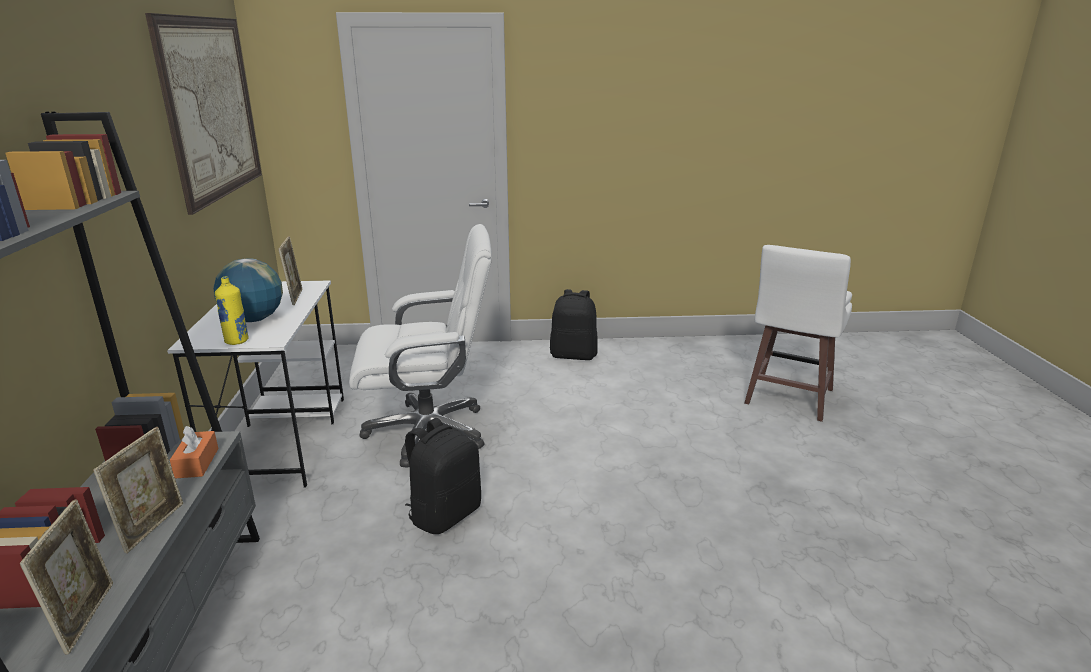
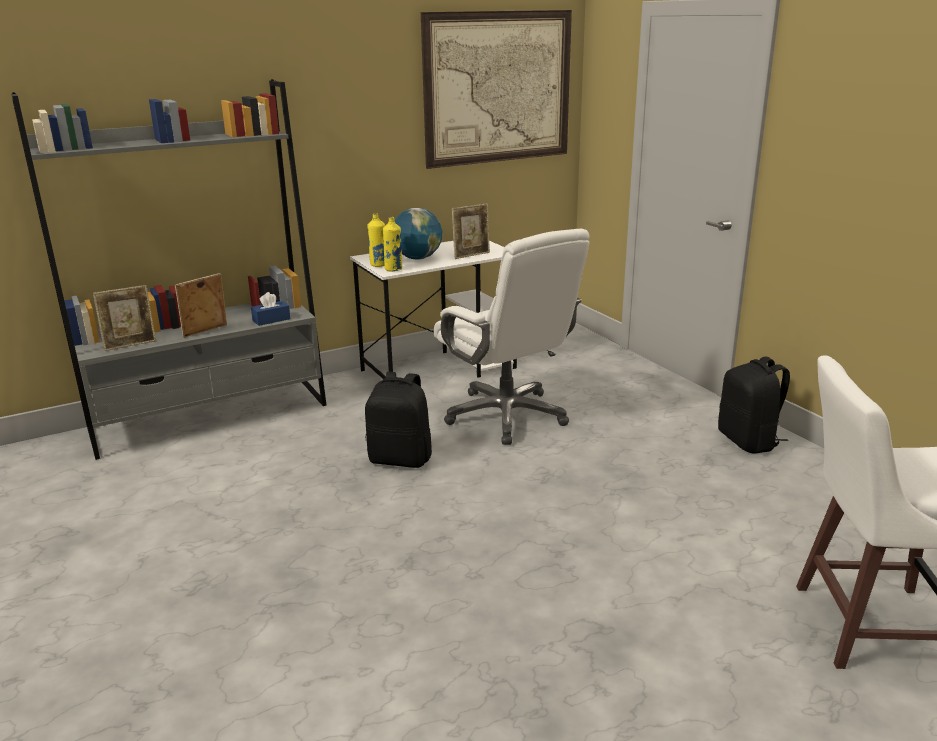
camera: 65 degrees right, 0 degrees up
(153, 526) = (205, 332): picture frame -> picture frame turned 150 degrees clockwise
(197, 463) = (271, 320): orange tissue box -> blue tissue box
(269, 337) = (393, 269): none -> yellow bottle

